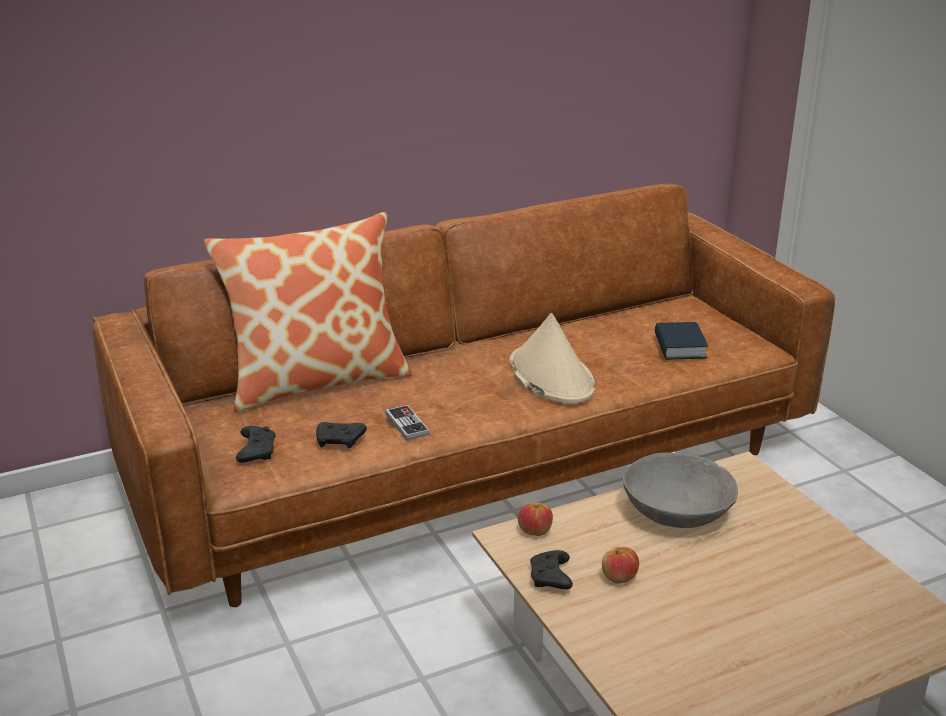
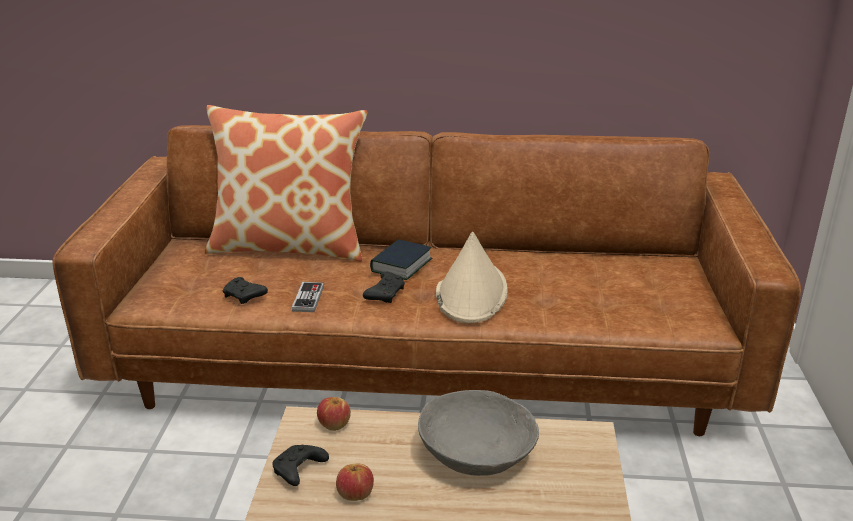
camera: 30 degrees right, 0 degrees up
(256, 451) = (180, 286): black game controller -> black game controller (385, 294)
(679, 347) = (623, 300): book -> book (401, 265)

